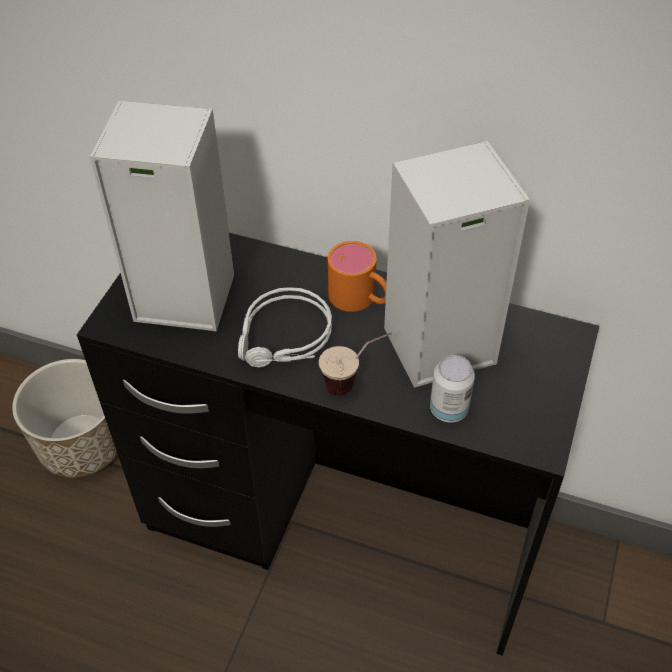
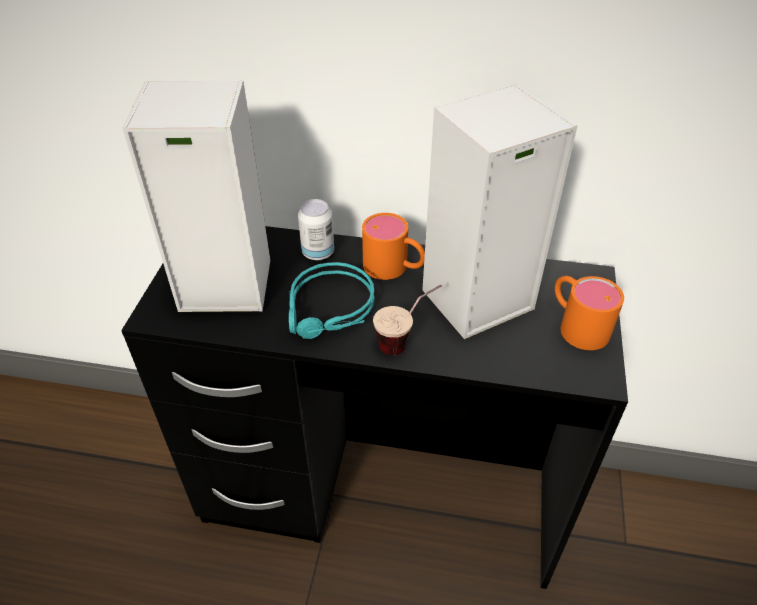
camera: 10 degrees left, 5 degrees down
(82, 445) = (130, 453): planter -> none
(284, 338) = (330, 310): grey headphones -> turquoise headphones
(449, 409) = (502, 354): can -> can (318, 252)
(536, 386) = (576, 324): none -> orange mug

